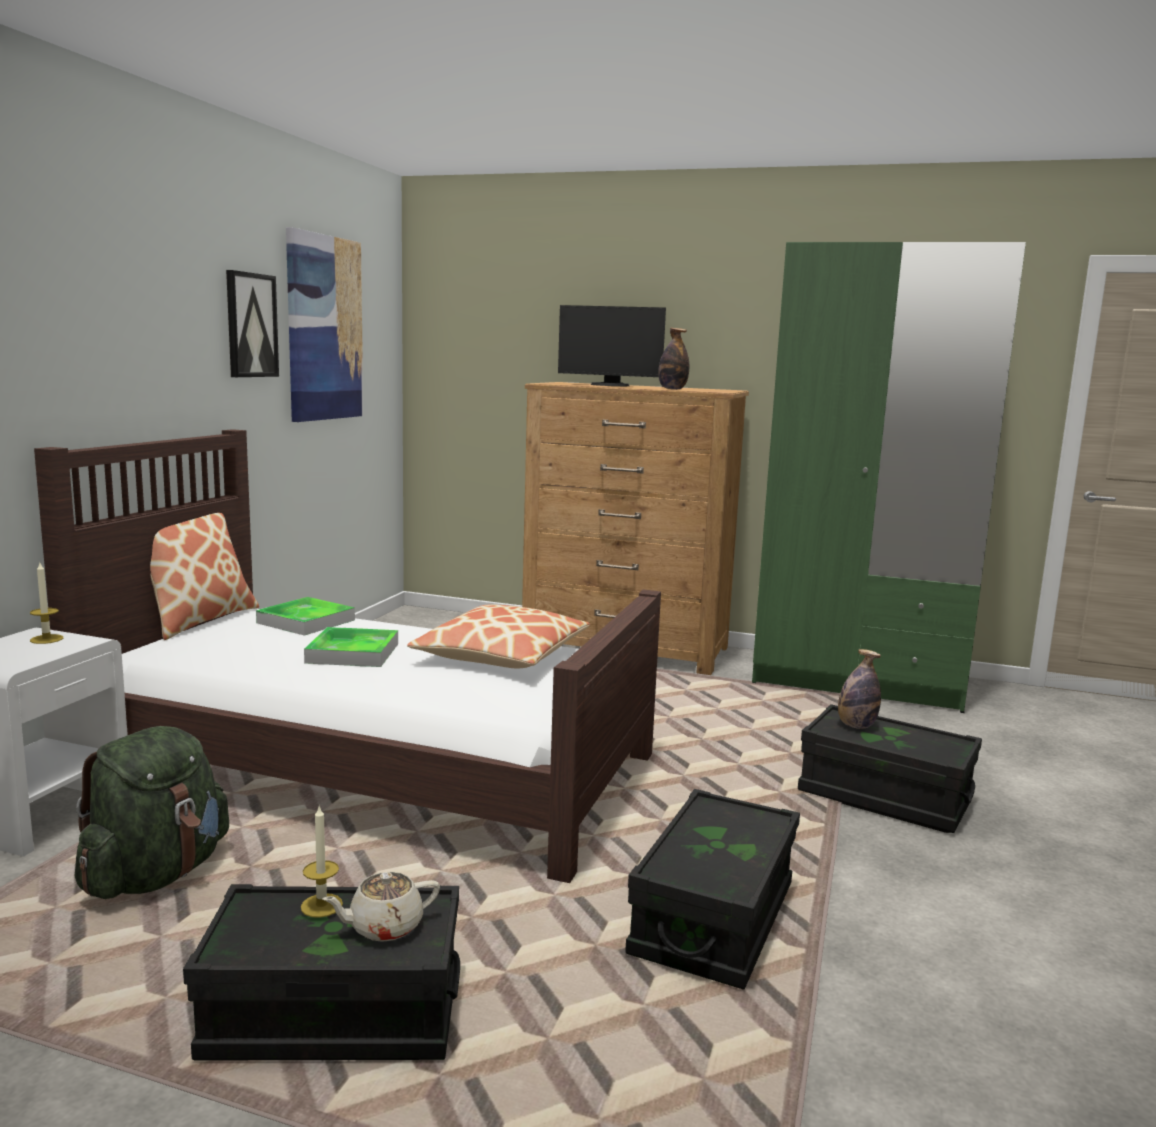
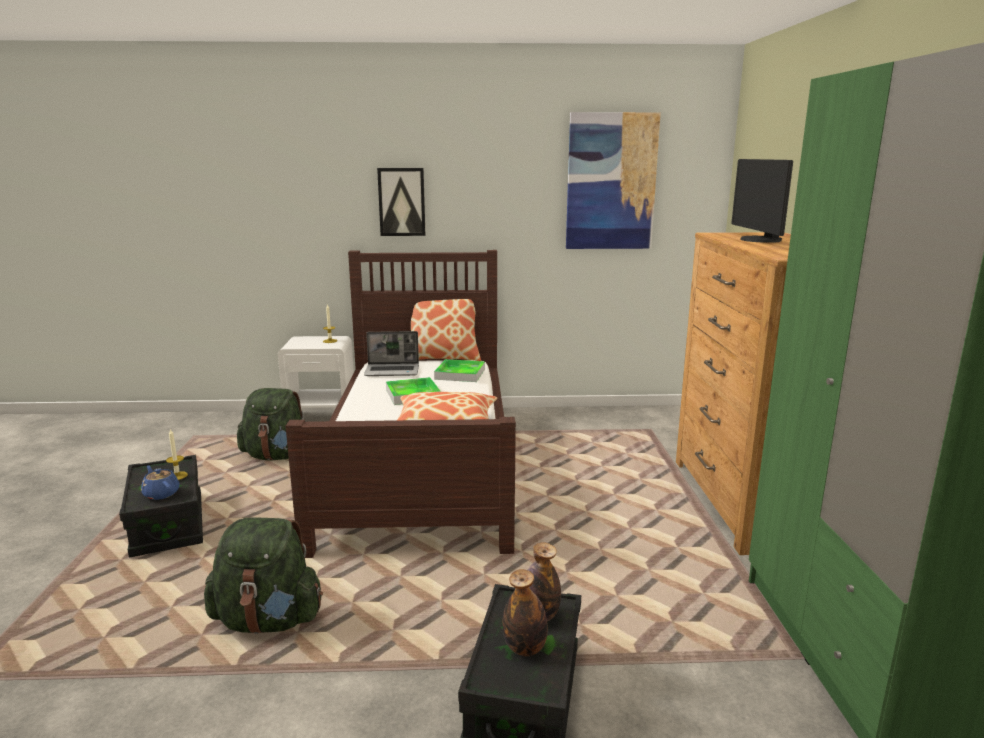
camera: 70 degrees right, 5 degrees up
(217, 649) = (393, 371): none -> laptop
(251, 325) = (526, 183): picture -> picture (402, 202)
(384, 927) = (161, 493): beige teapot -> blue teapot
(672, 389) = (767, 249): bottle -> bottle (525, 648)
(713, 920) = (268, 620): black storage box -> green backpack

